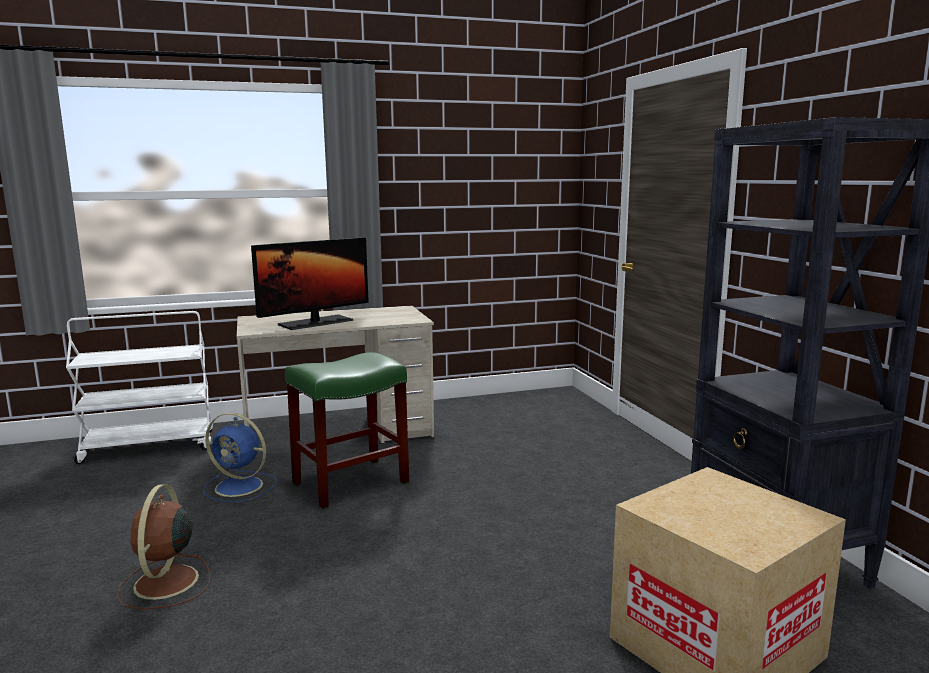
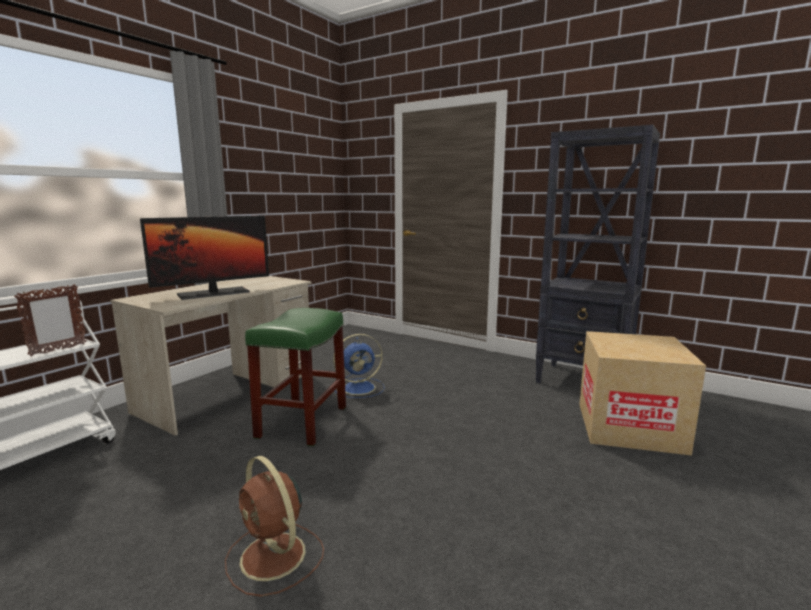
camera: 40 degrees left, 0 degrees up
(169, 356) = (58, 350): none -> picture frame
(241, 487) = (208, 457): blue fan -> blue fan (360, 388)
(316, 322) = (213, 293): monitor -> monitor turned 45 degrees clockwise

